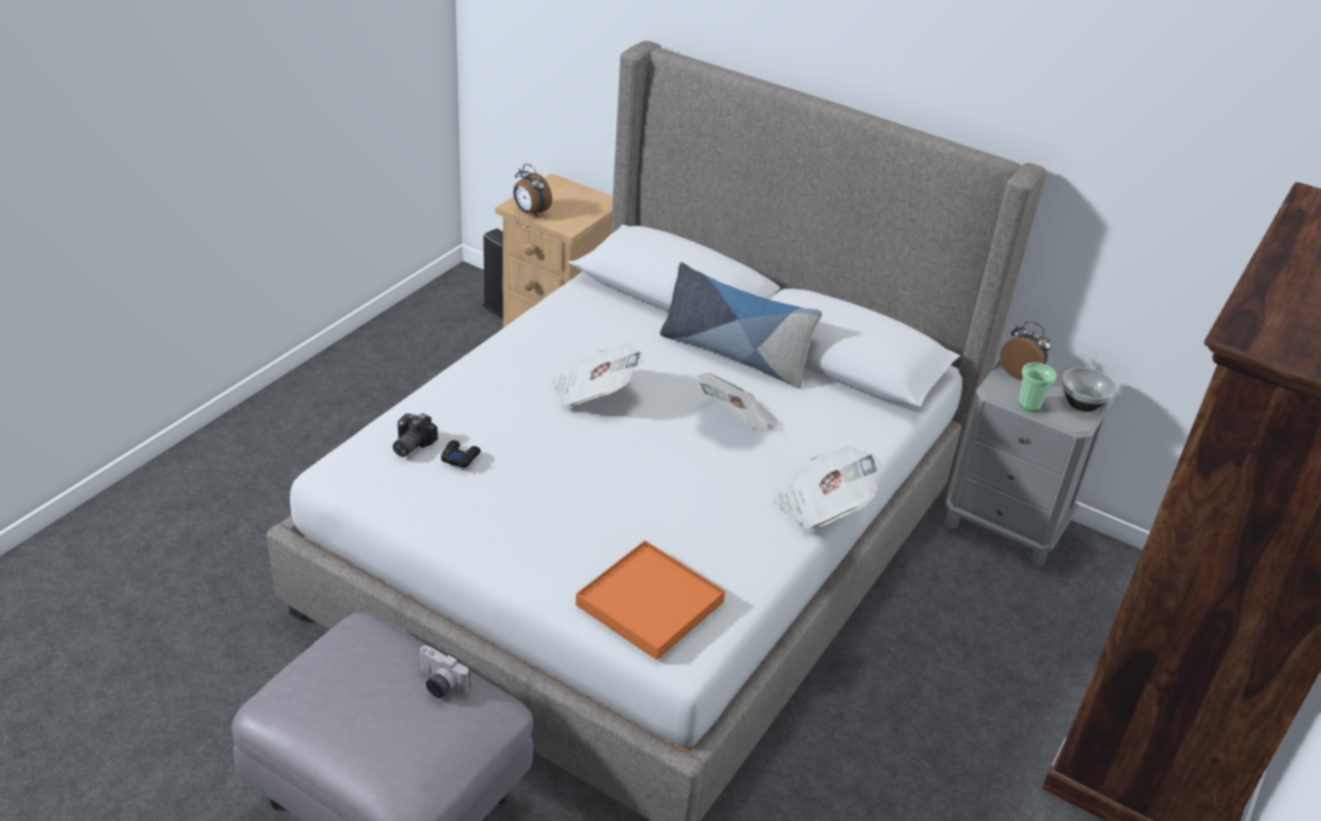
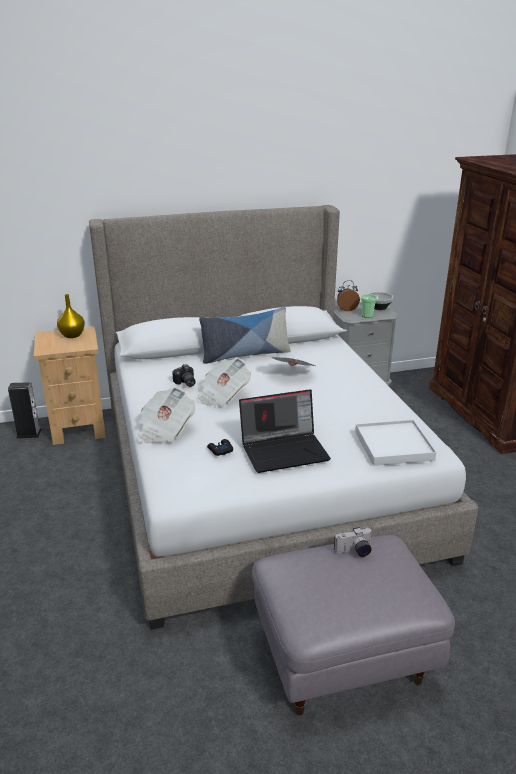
camera: 45 degrees left, 10 degrees down
(409, 444) = (187, 461): camera -> camera (185, 383)
(522, 509) = (285, 450): none -> laptop
(530, 212) = (57, 349): alarm clock -> none
(579, 201) = (73, 335): none -> yellow vase
(649, 603) = (393, 446): orange tray -> white tray
(822, 506) = (374, 380): newspaper -> newspaper (164, 430)

